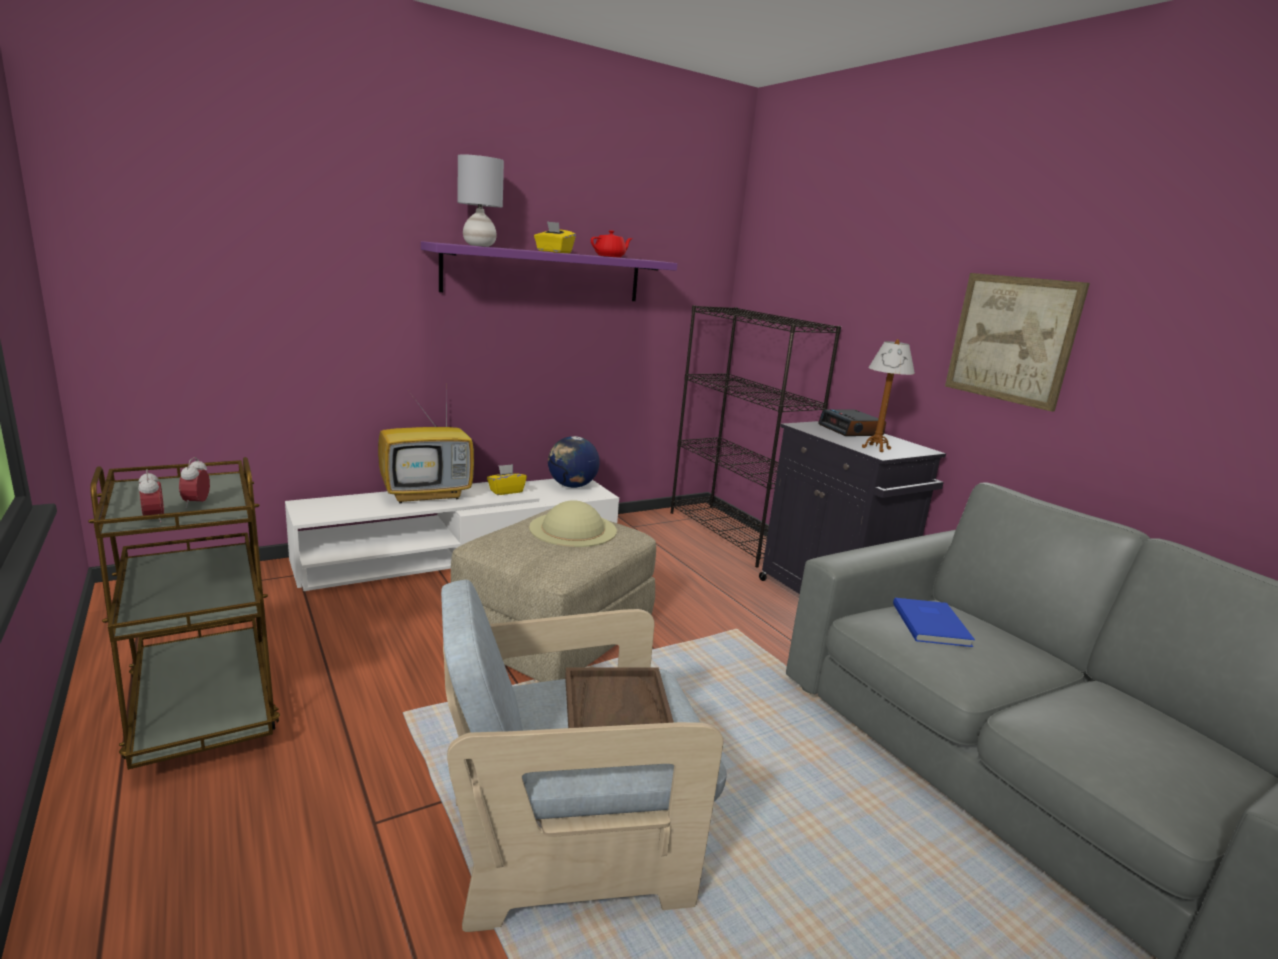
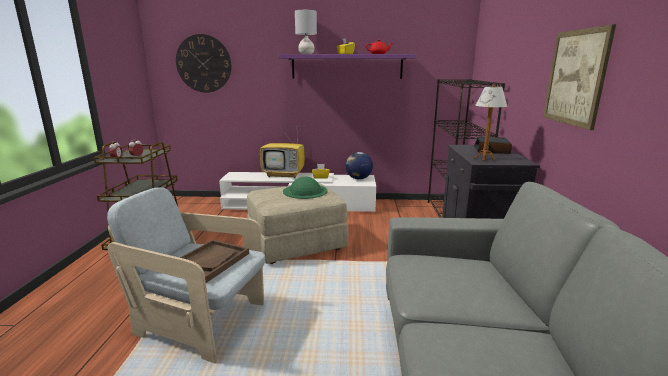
camera: 35 degrees right, 0 degrees up
(220, 246) = (203, 63): none -> wall clock
(573, 529) = (305, 191): beige hat -> green hat
(932, 624) = (443, 267): blue book -> none

